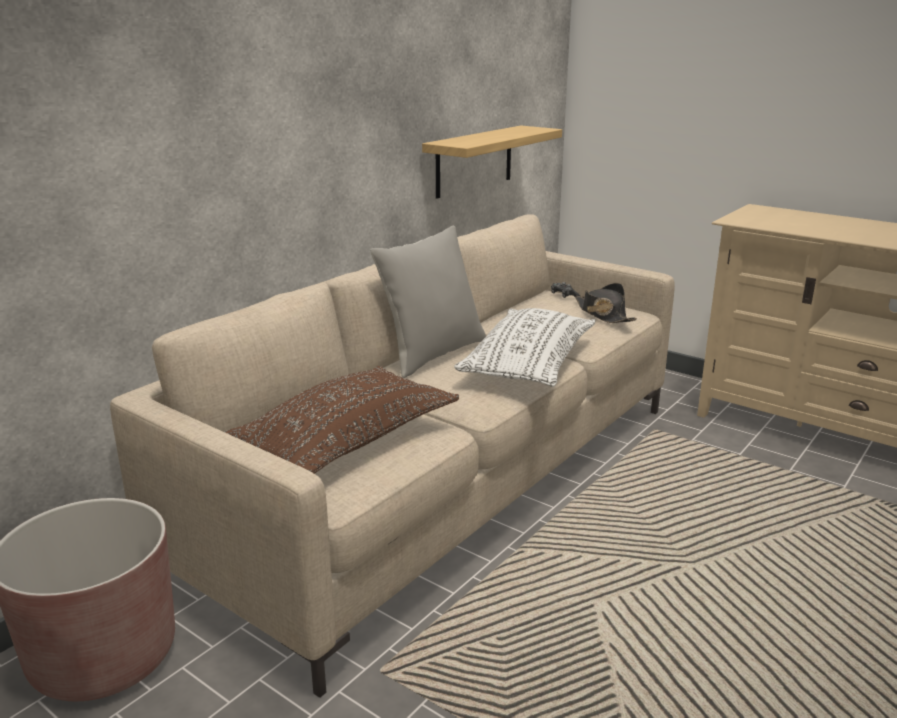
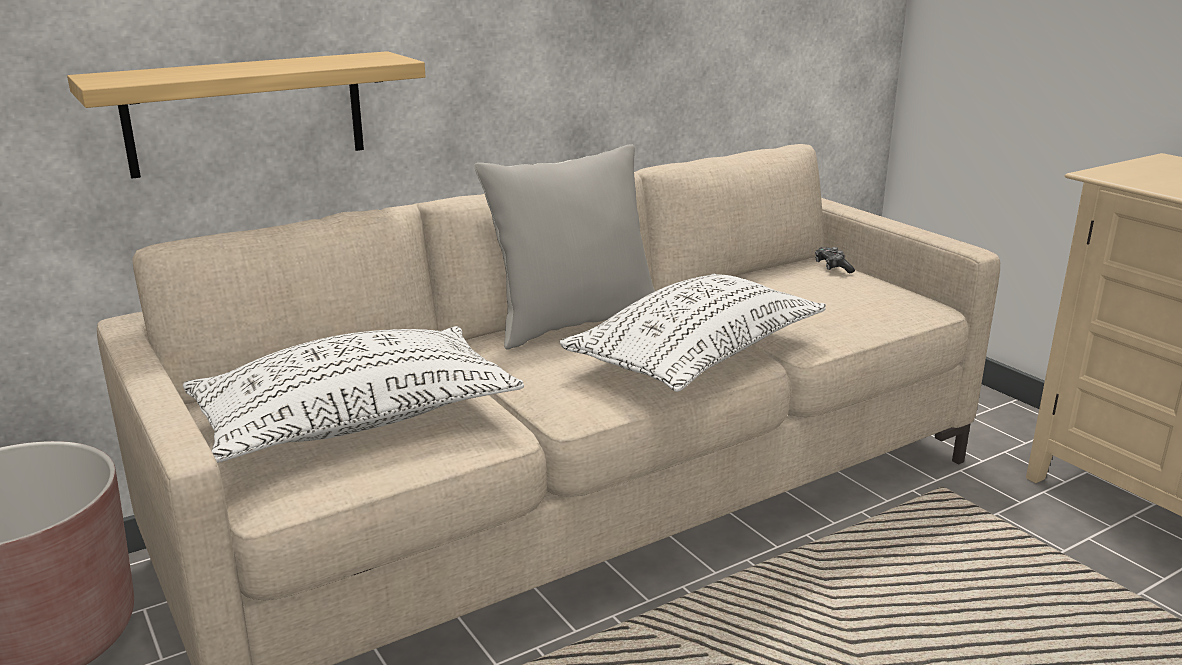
camera: 20 degrees right, 0 degrees up
(347, 441) = (357, 421): brown pillow -> white pillow
(474, 161) = (725, 61): shelf -> shelf (246, 113)
(603, 314) = (869, 300): black hat -> none

